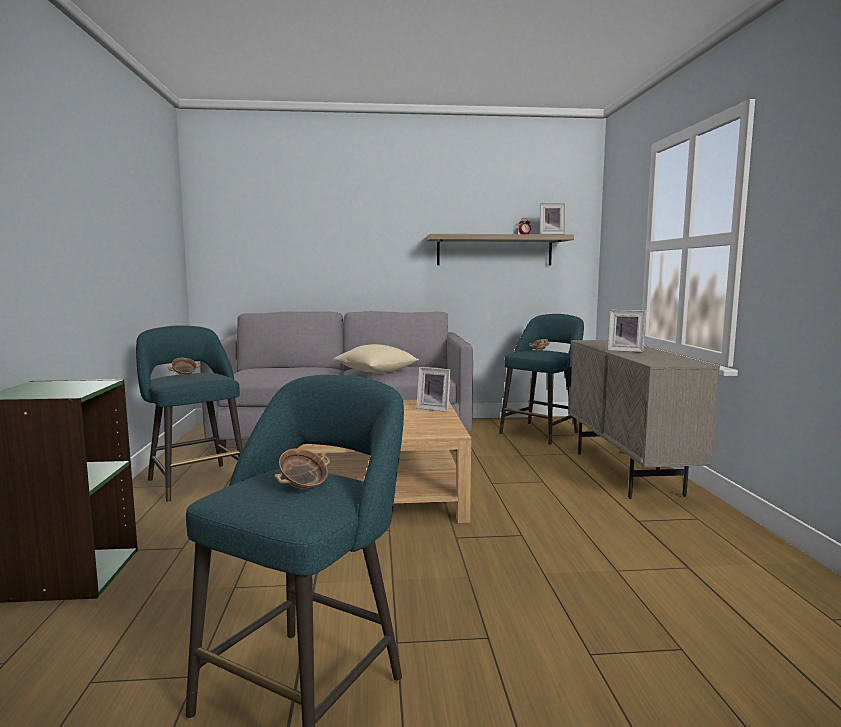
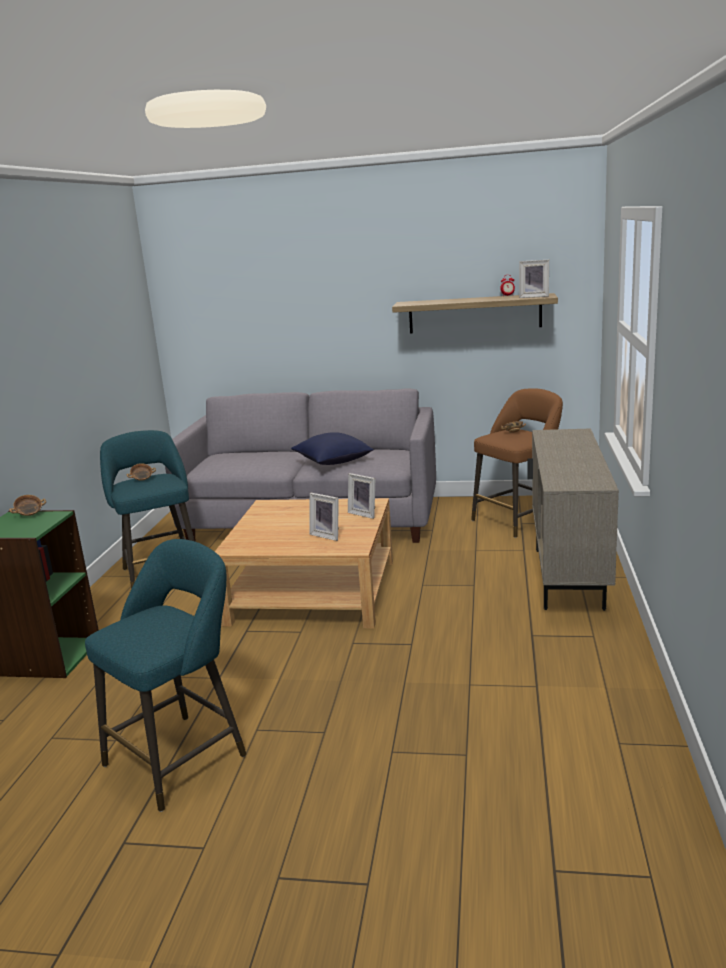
camera: 15 degrees right, 10 degrees up
(304, 487) = (158, 628): bowl -> bowl (30, 515)
(376, 372) = (333, 462): beige pillow -> blue pillow
(541, 433) = (518, 520): turquoise stool -> brown stool
(625, 350) = (560, 456): picture frame -> picture frame (327, 535)

